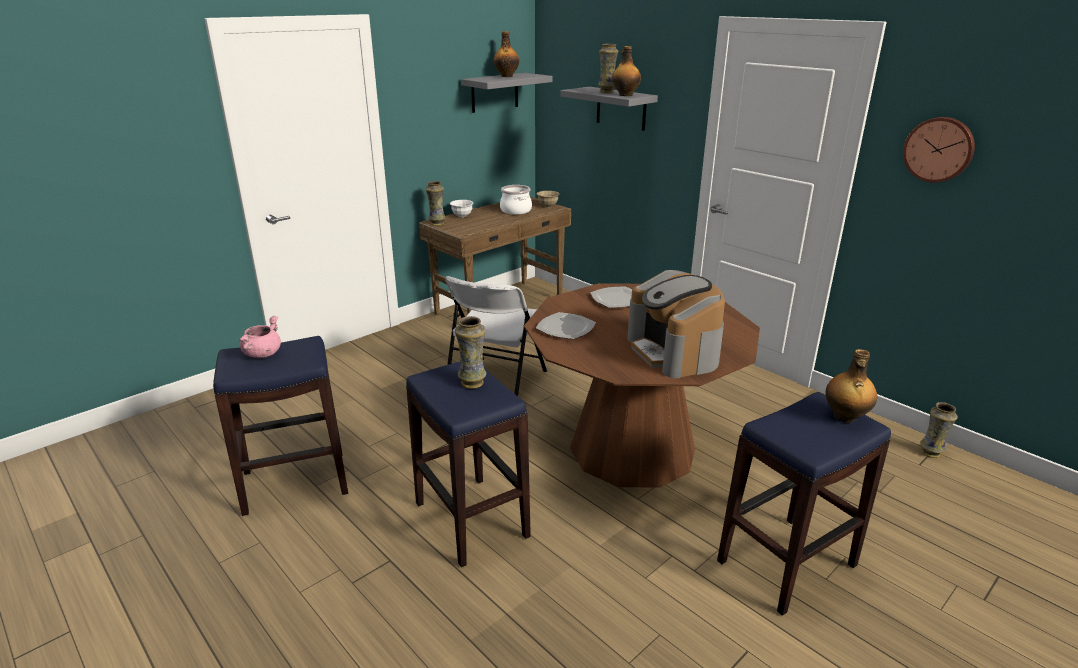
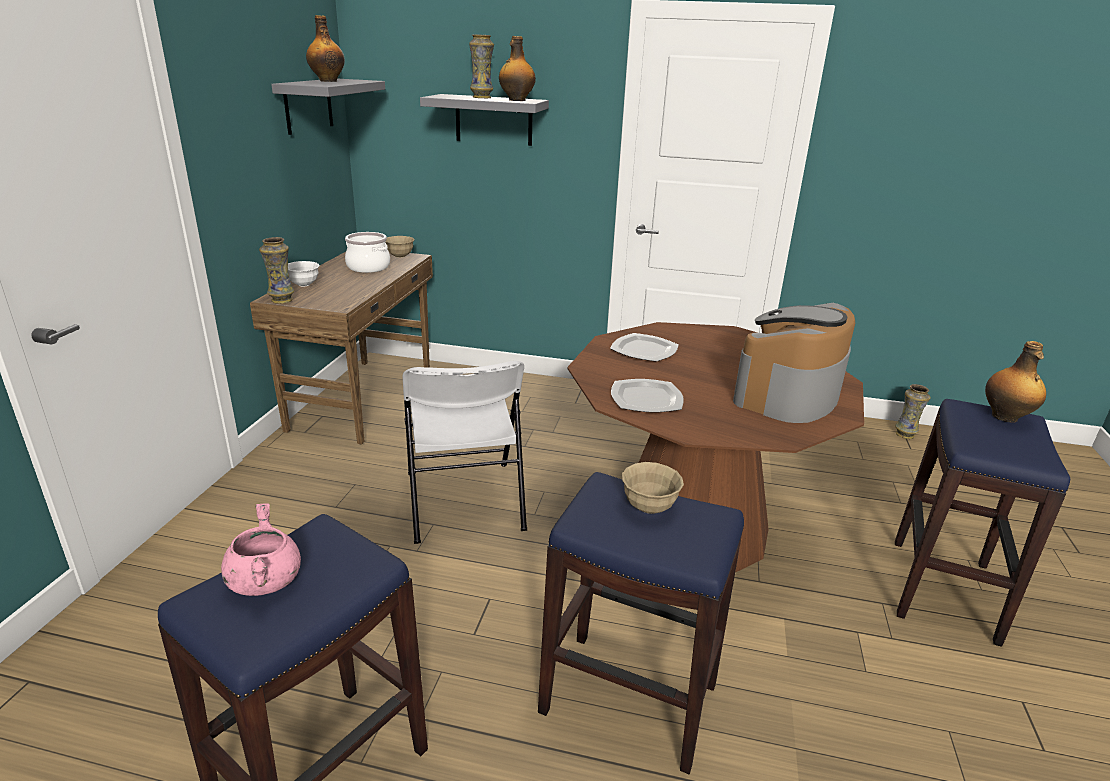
camera: 35 degrees left, 0 degrees up
(472, 382) = (649, 507): vase -> beige bowl
(674, 352) = (787, 394): coffee machine -> coffee machine turned 90 degrees clockwise
(939, 149) = (893, 137): wall clock -> none

